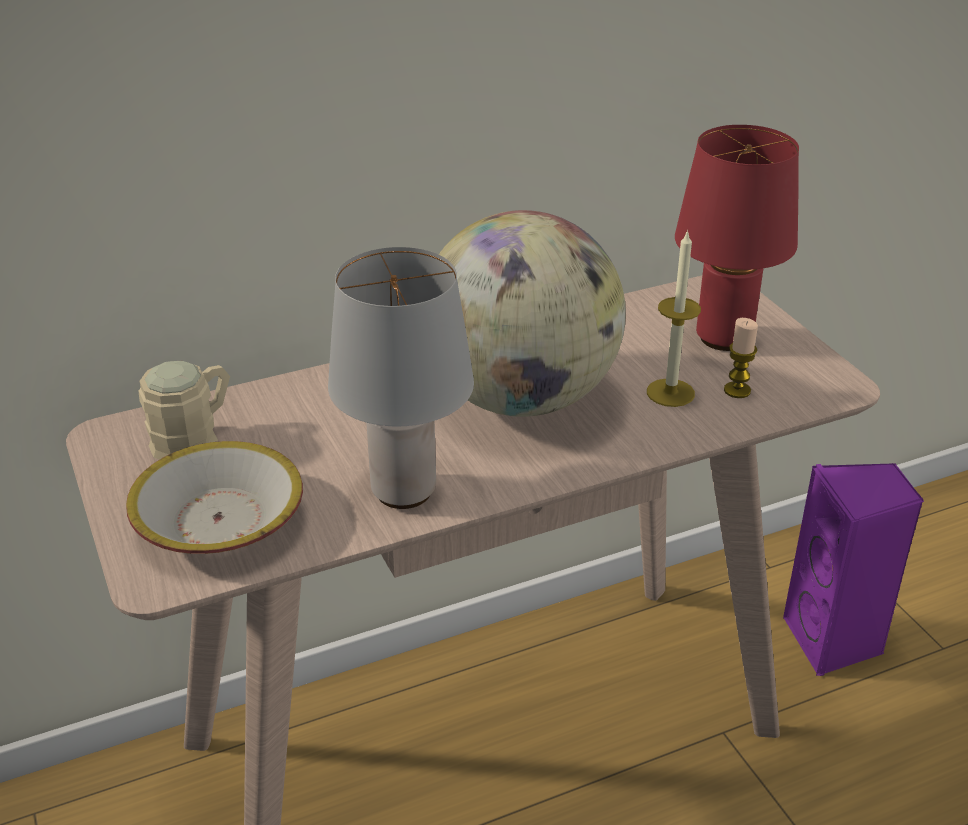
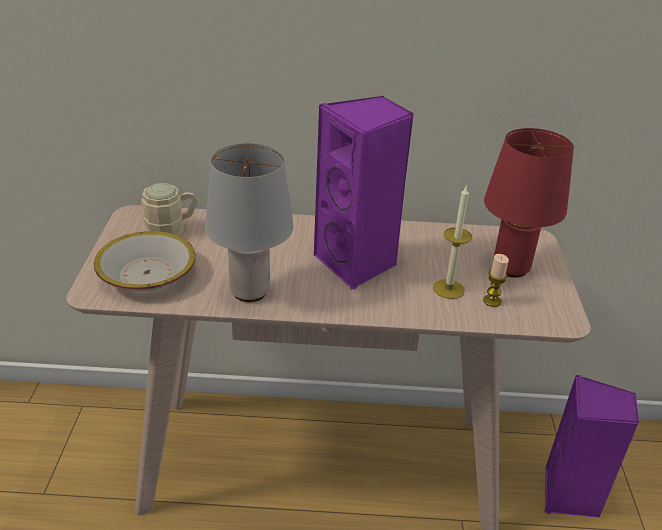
camera: 25 degrees right, 0 degrees up
(521, 398) = (357, 264): globe -> purple speaker

